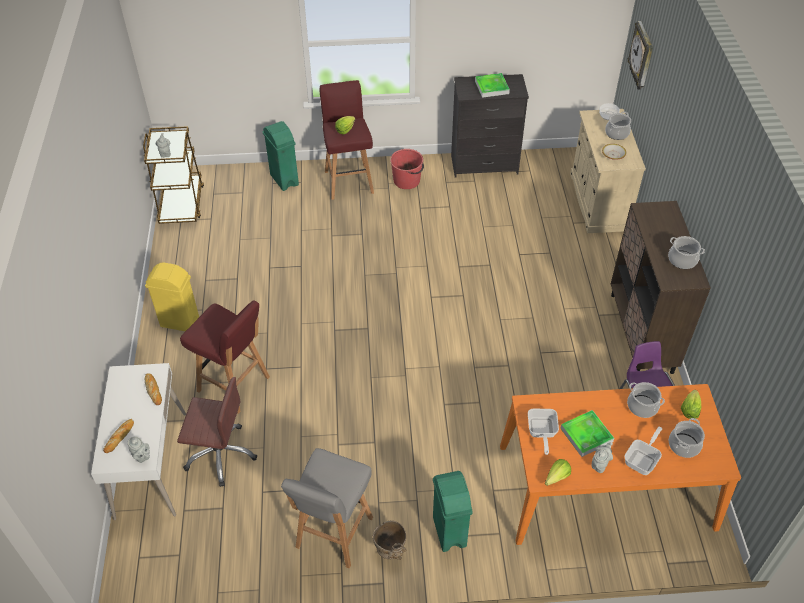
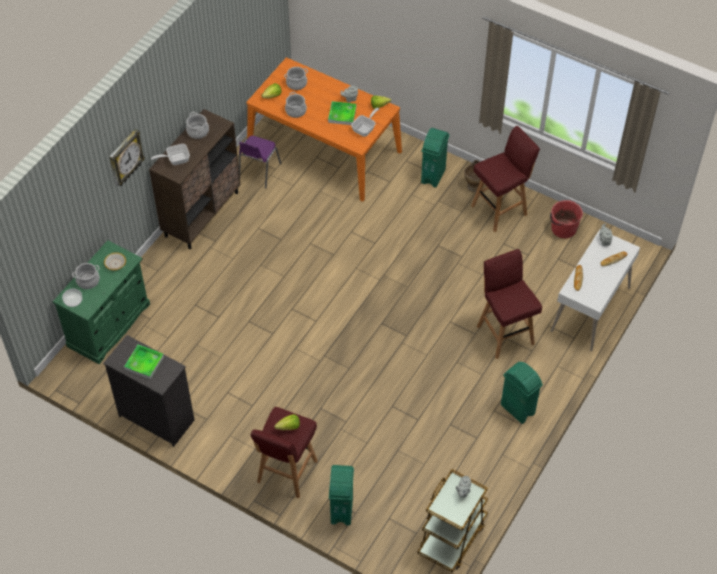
camera: 145 degrees left, 5 degrees up
(179, 322) = (517, 409): yellow trash can -> green trash can
(220, 454) = (541, 292): brown office chair -> none
(333, 534) = (500, 210): grey stool -> red stool
(407, 180) = (237, 441): red bucket -> red bucket (563, 228)
(598, 201) = (109, 325): beige cabinet -> green cabinet
(642, 57) = (44, 251): wall clock -> wall clock (125, 158)
(643, 459) = (325, 89): frying pan -> frying pan (175, 159)

